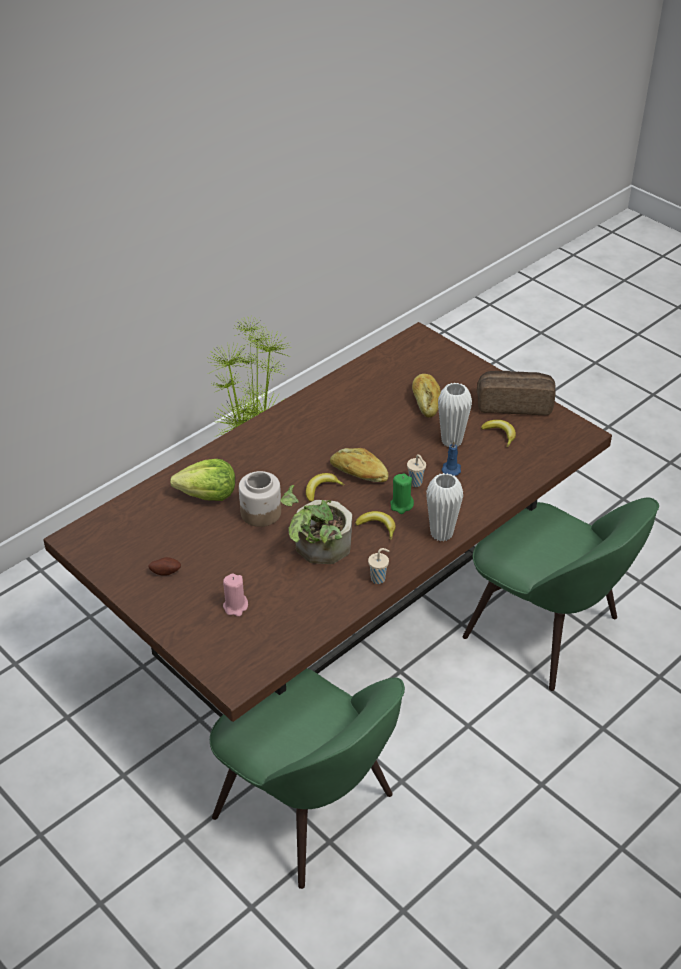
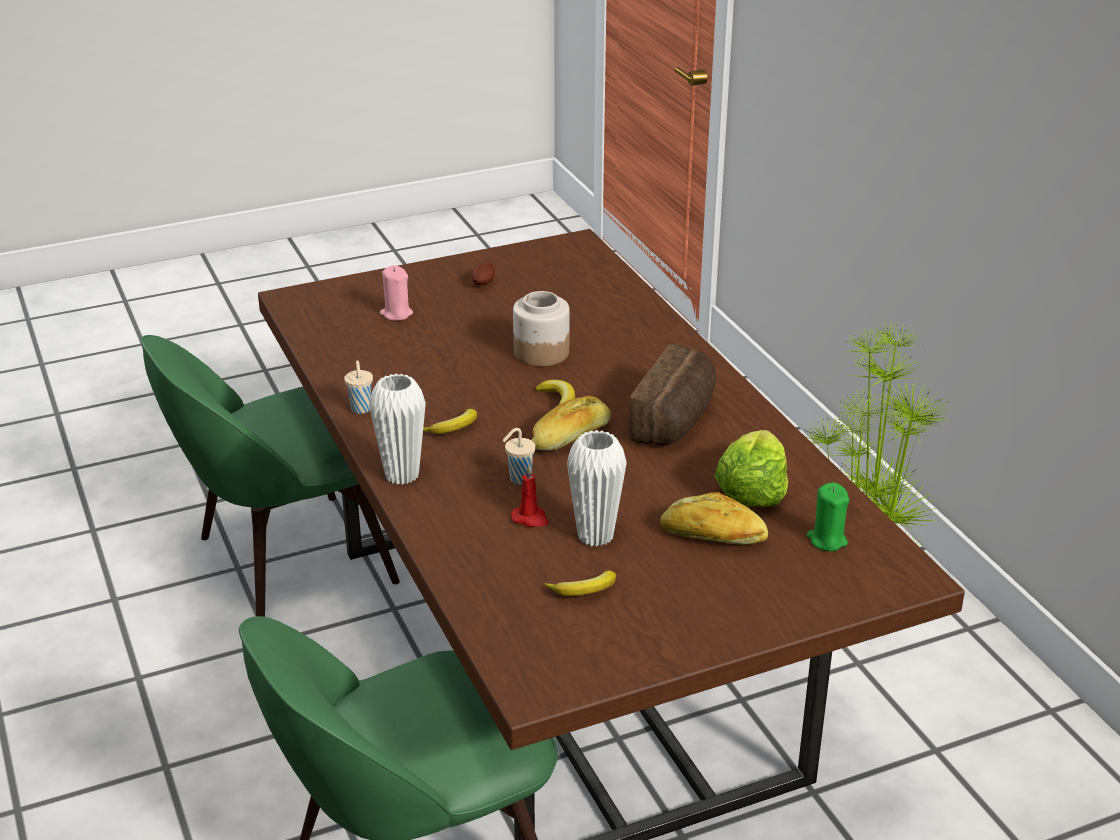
camera: 110 degrees right, 10 degrees down
(208, 494) = (600, 324): lettuce -> lettuce (751, 490)
(317, 549) = (447, 378): potted plant -> none
(401, 505) = (481, 456): green candle -> green candle (827, 540)
(451, 468) = (530, 518): blue candle -> red candle
(514, 403) = (660, 632): bread -> bread (676, 421)

